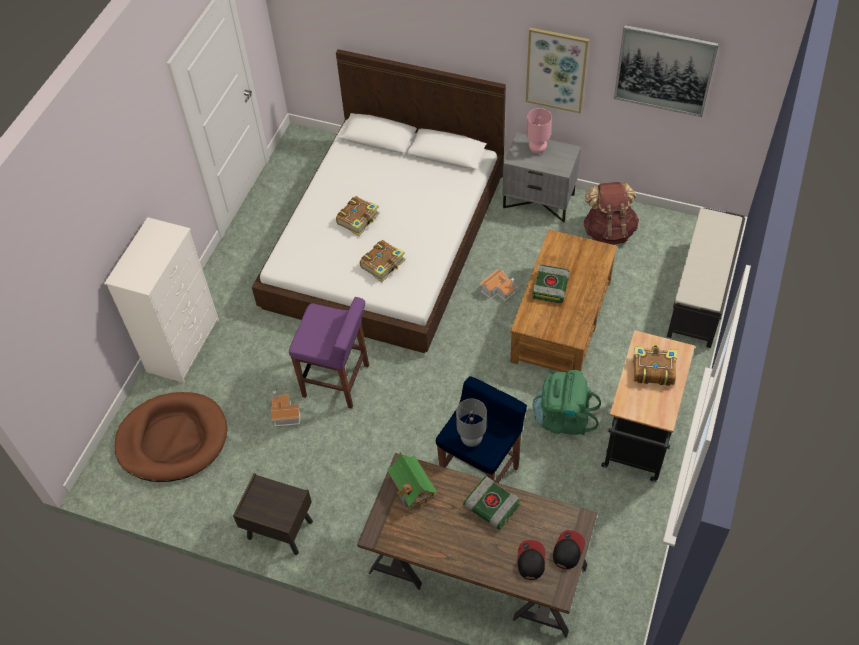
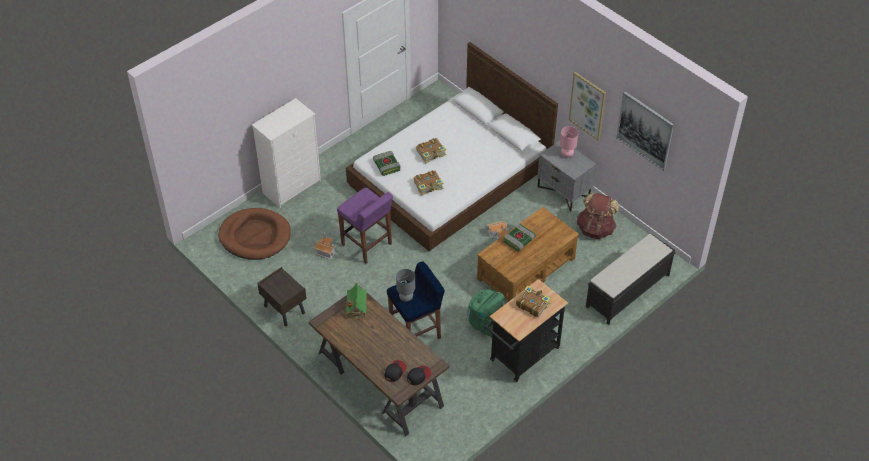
camera: 25 degrees right, 5 degrees down
(490, 506) = (392, 335): book -> book (386, 165)

